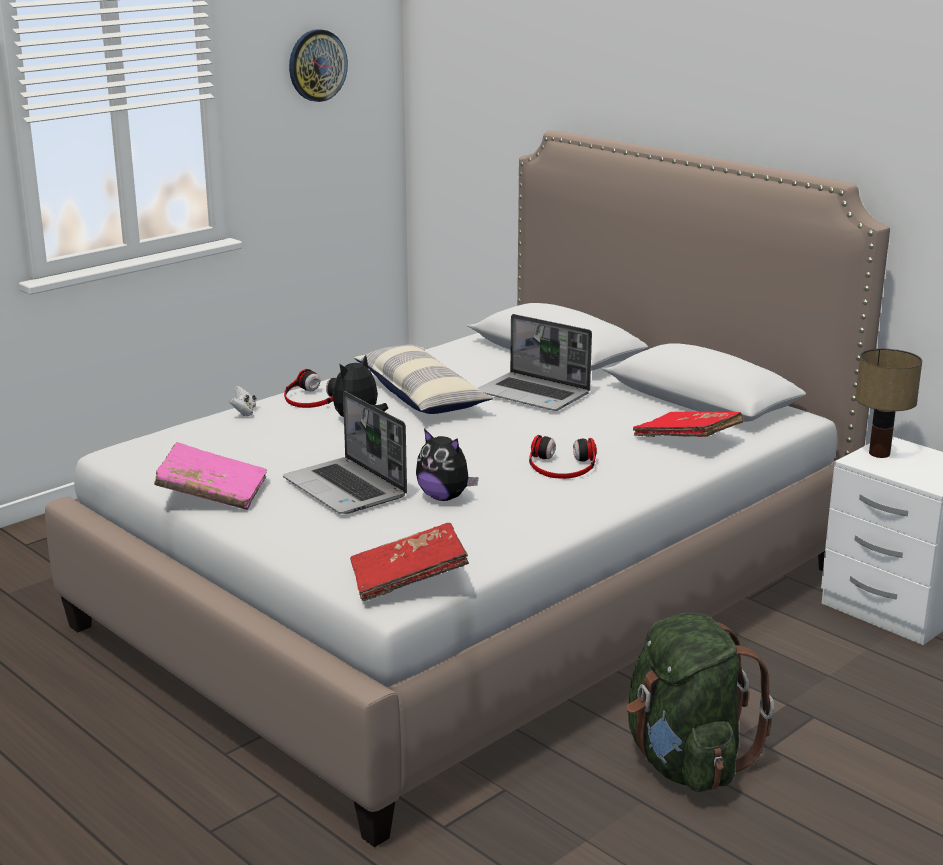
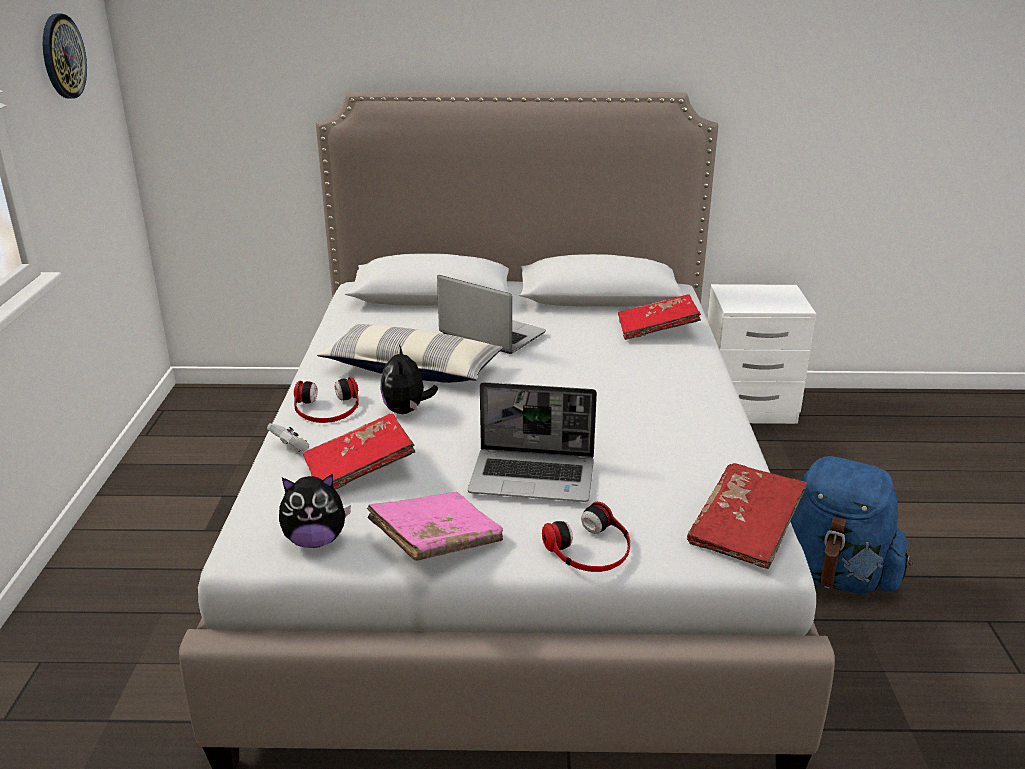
camera: 45 degrees left, 5 degrees up
(251, 437) = (359, 469): none -> red book
(444, 497) = (614, 447): plush toy -> plush toy (315, 541)
(534, 394) = (490, 334): laptop -> laptop turned 135 degrees counterclockwise
(562, 466) = (631, 383): headphones -> headphones (590, 549)
(685, 762) = (832, 575): green backpack -> blue backpack
(878, 453) = (734, 298): table lamp -> none

